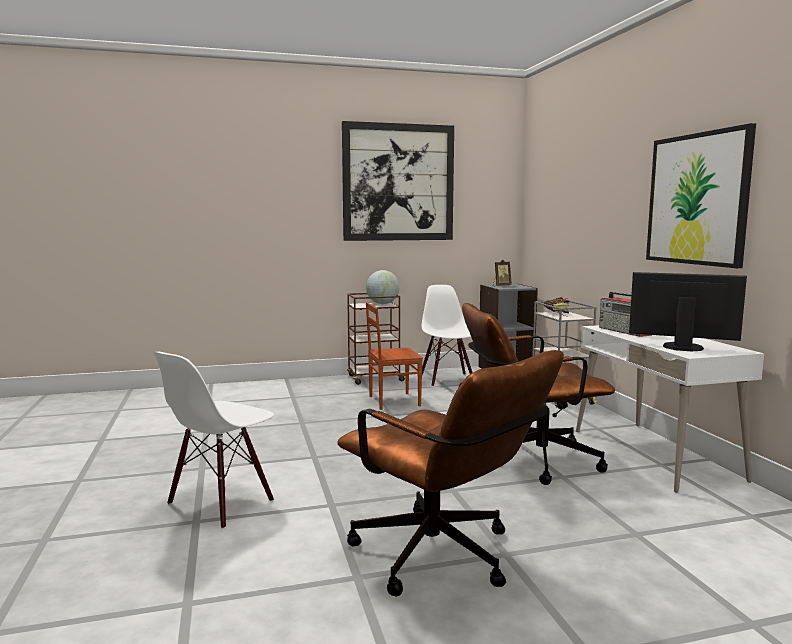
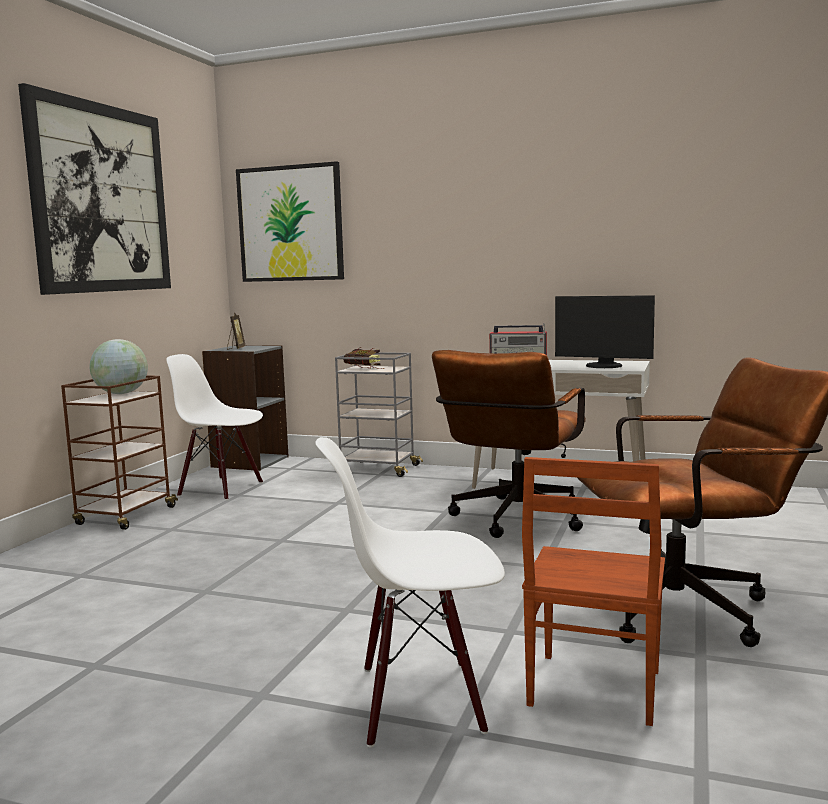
camera: 55 degrees left, 0 degrees up
(221, 503) = (419, 701): white chair -> white chair turned 105 degrees clockwise
(393, 401) = (234, 528): brown chair -> brown chair (592, 689)
(682, 347) = (603, 366): monitor -> monitor turned 120 degrees counterclockwise
(697, 199) = (550, 226): picture -> picture (290, 224)

